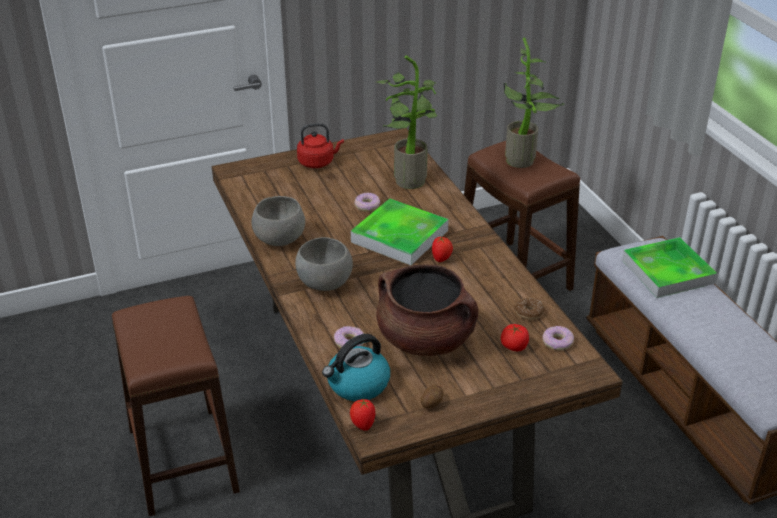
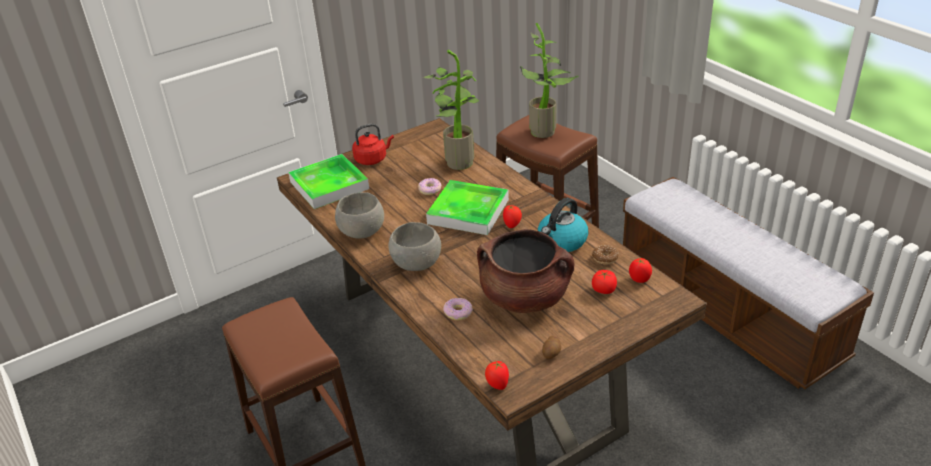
camera: 10 degrees left, 0 degrees up
(357, 385) = (479, 349): kettle -> kettle (562, 241)
(557, 342) = (639, 279): donut -> tomato
(667, 271) = (690, 205): tray -> tray (329, 185)

